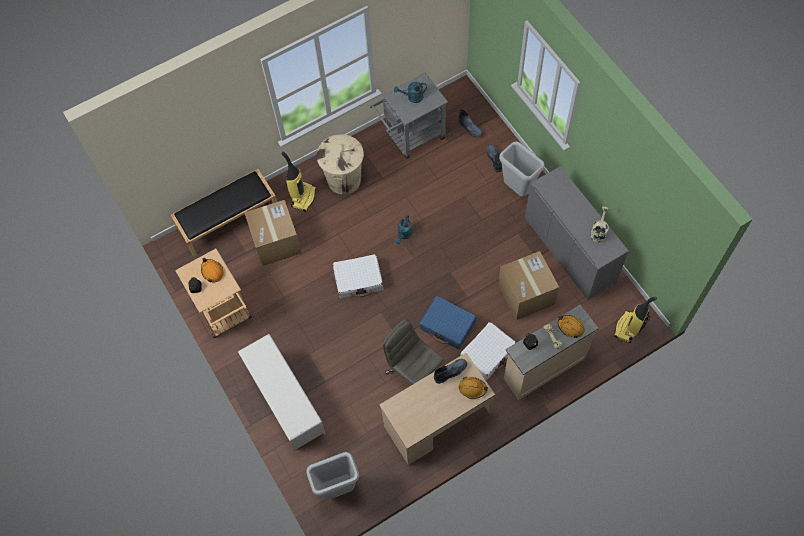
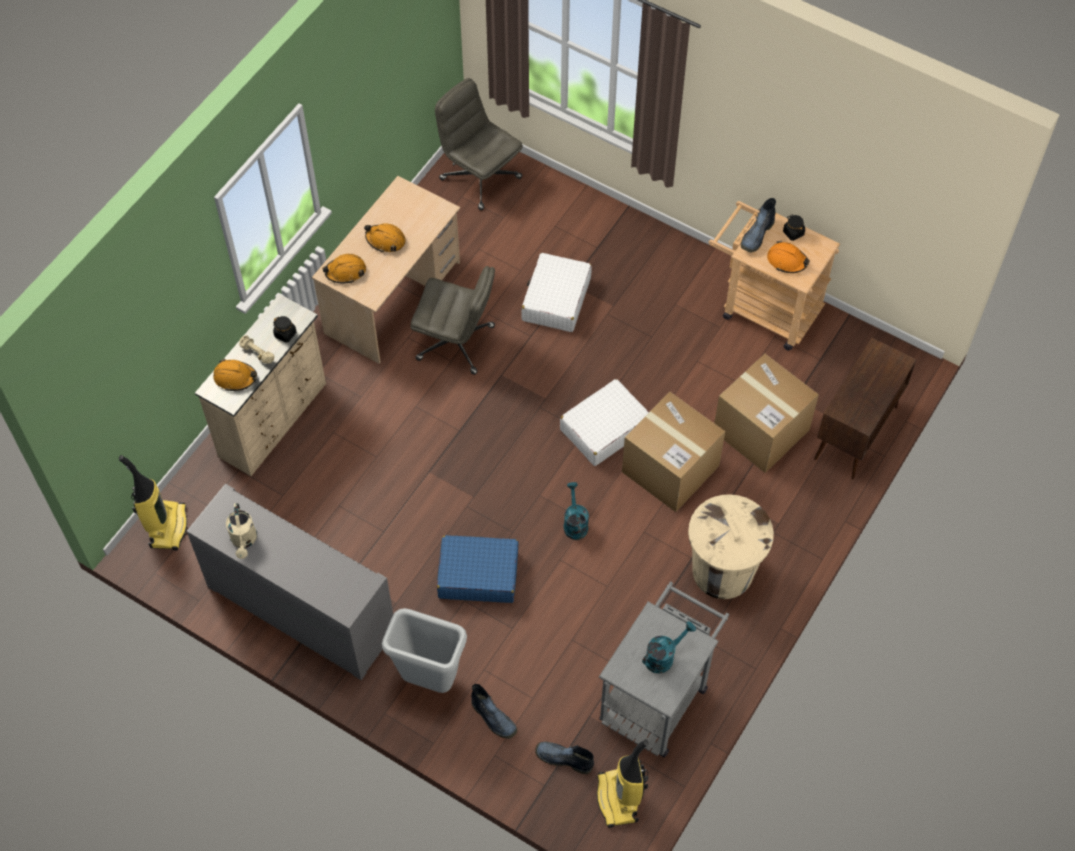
camera: 150 degrees right, 5 degrees down
(229, 219) = (855, 434): black bench -> brown cabinet
(285, 401) = (607, 241): white shoe rack -> none
(303, 197) = (768, 515): vacuum cleaner -> vacuum cleaner (619, 799)
(338, 489) = (479, 177): grey trash can -> grey office chair
(437, 400) = (385, 240): none -> orange hard hat
(447, 326) = (438, 420): blue suitcase -> blue suitcase (478, 574)
(450, 371) = (385, 280): boot -> boot (757, 236)
(488, 353) = (362, 407): white suitcase -> white suitcase (556, 300)
(526, 294) = (342, 512): cardboard box -> cardboard box (670, 469)

